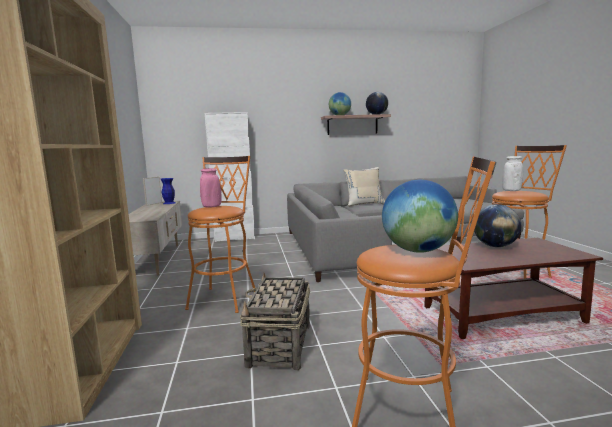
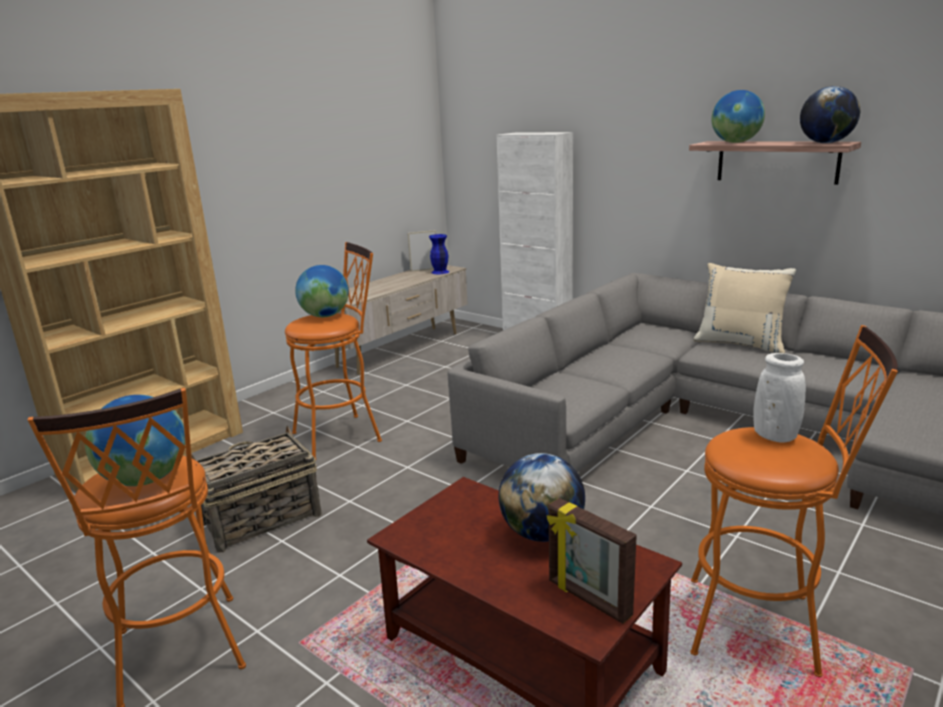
camera: 50 degrees right, 10 degrees up
(211, 207) = (325, 316): pink vase -> globe
(556, 250) = (588, 599): none -> picture frame

